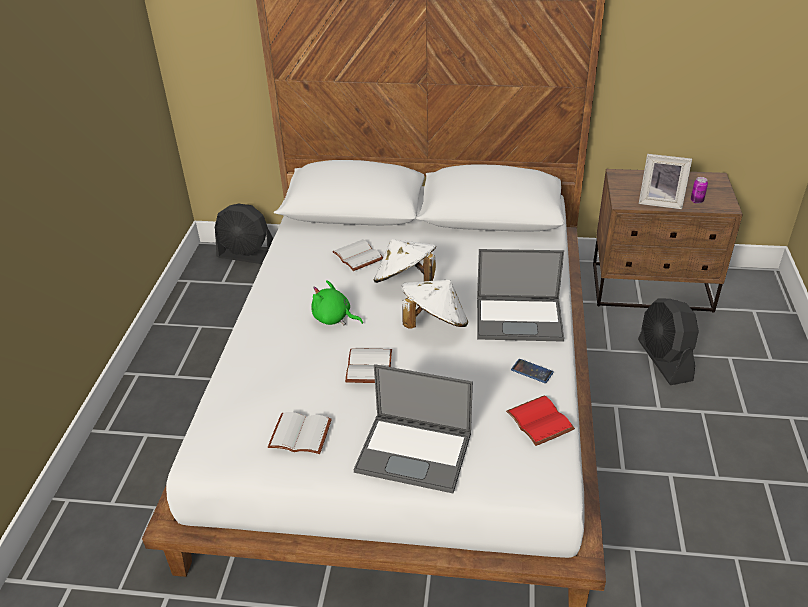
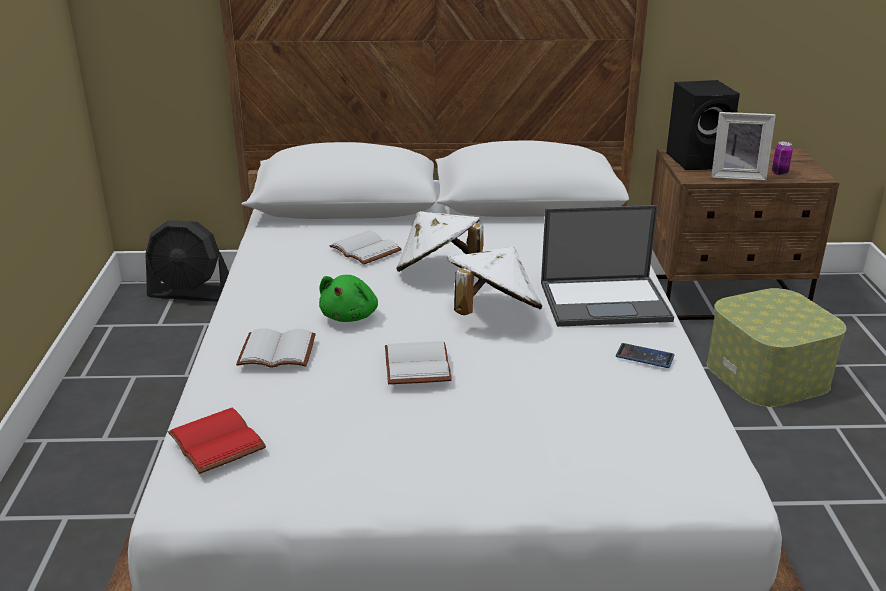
camera: 10 degrees left, 10 degrees down
(301, 433) = (338, 451): white book -> white book (279, 350)
(334, 318) = (350, 316): green plush toy -> green plush toy turned 90 degrees counterclockwise
(415, 452) = (515, 462): laptop -> none
(541, 421) = (681, 411): red book -> red book (219, 442)
(635, 184) = (699, 160): none -> black speaker
(664, 360) = (767, 374): black fan -> storage box

